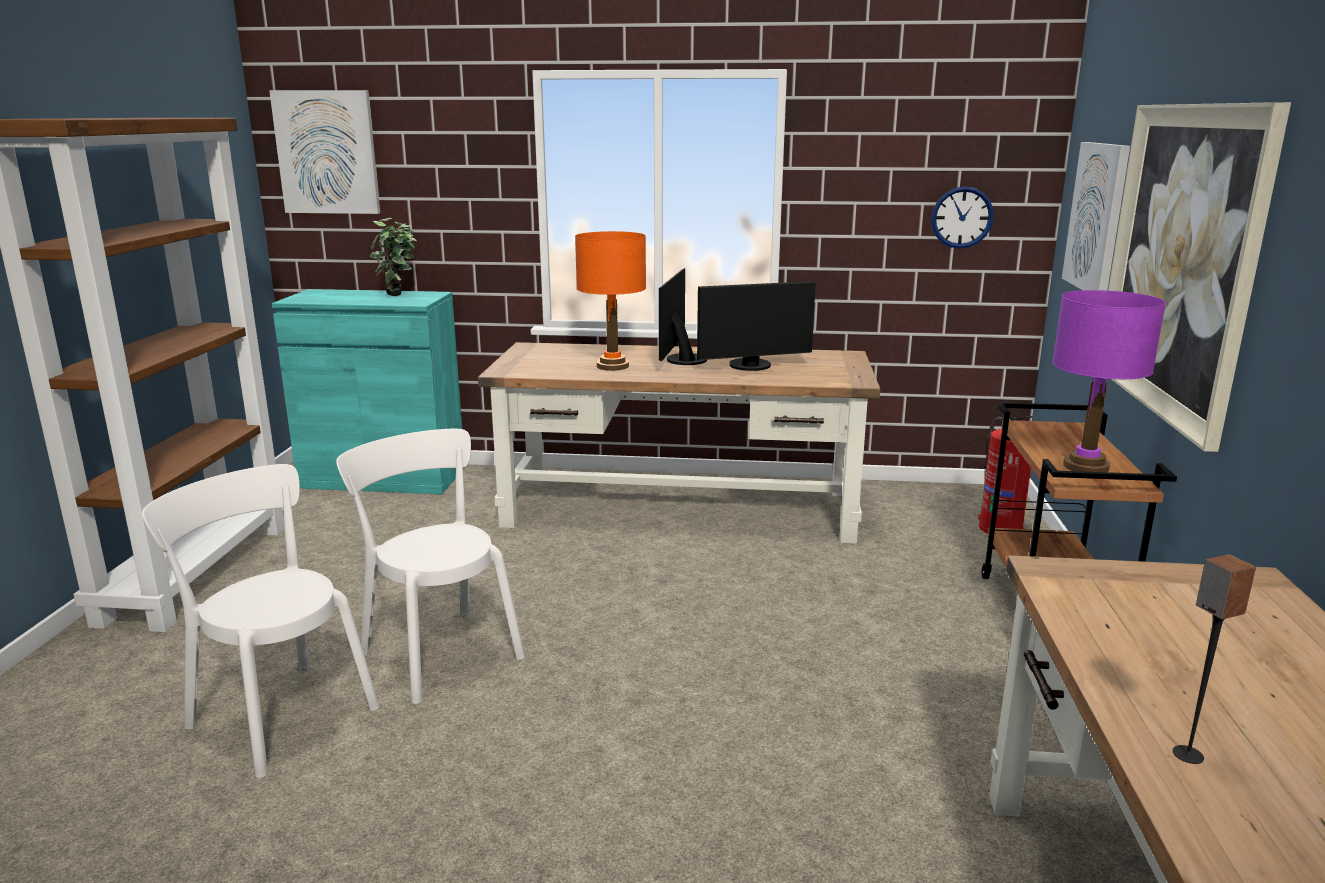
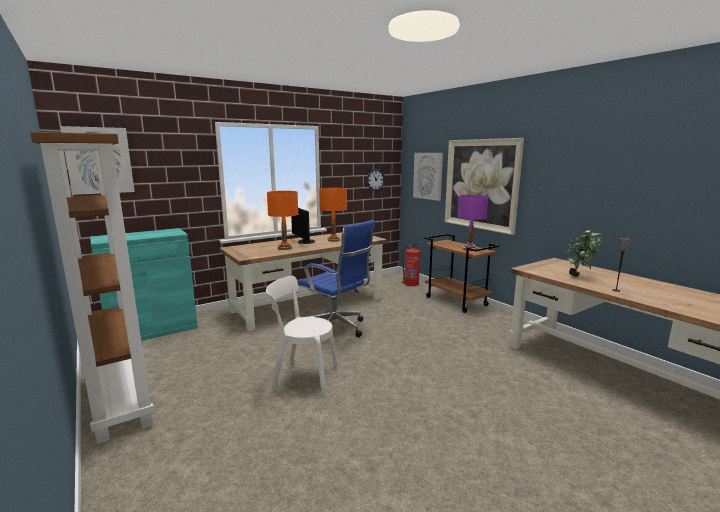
camera: 40 degrees left, 5 degrees down
(278, 713) = (276, 424): white chair -> none
(398, 296) = (158, 232): potted plant -> potted plant (580, 276)
(648, 580) = (337, 329): none -> blue office chair
(752, 366) = (333, 240): monitor -> orange table lamp

